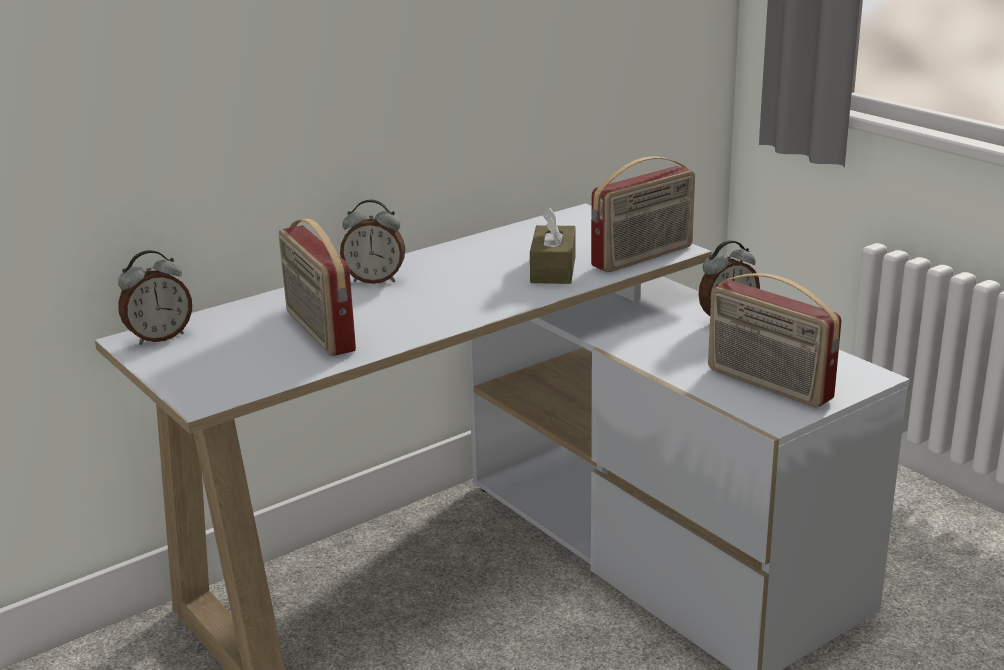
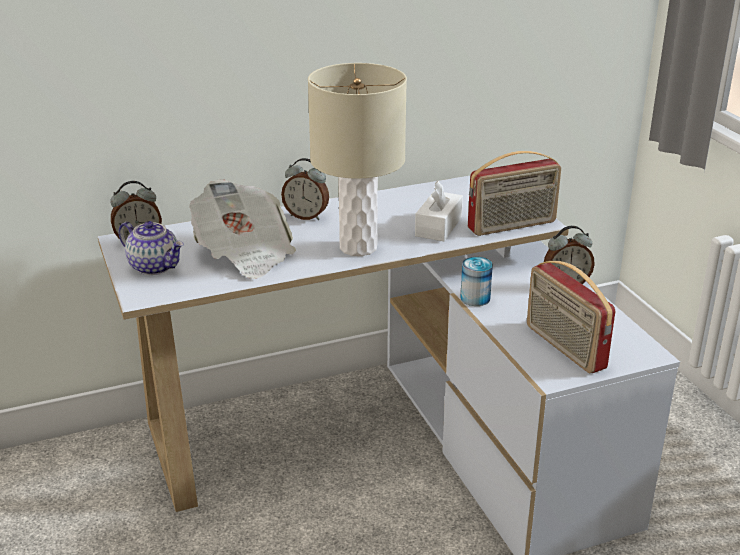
camera: 15 degrees right, 5 degrees up
(202, 363) = (155, 266): none -> teapot
(318, 331) = (244, 253): radio -> newspaper
(467, 304) = (359, 247): none -> beige table lamp
(553, 269) = (438, 226): brown tissue box -> white tissue box
(627, 349) = (475, 298): none -> can

